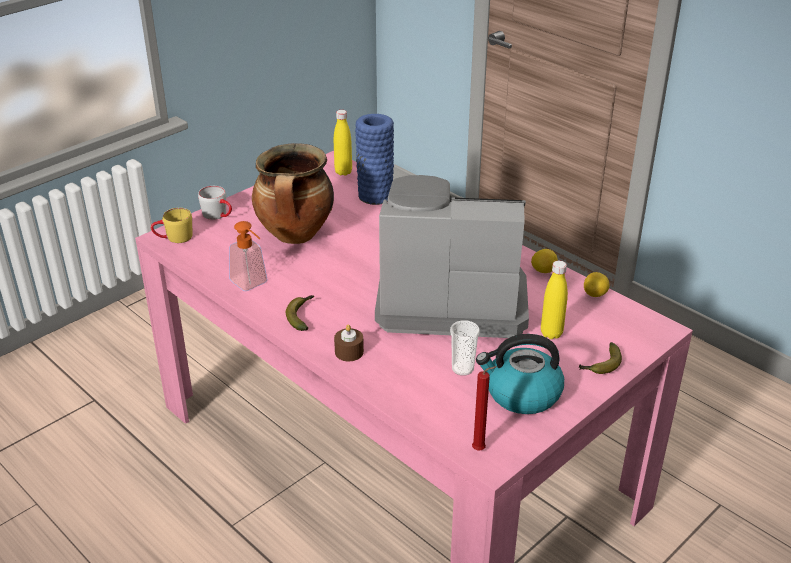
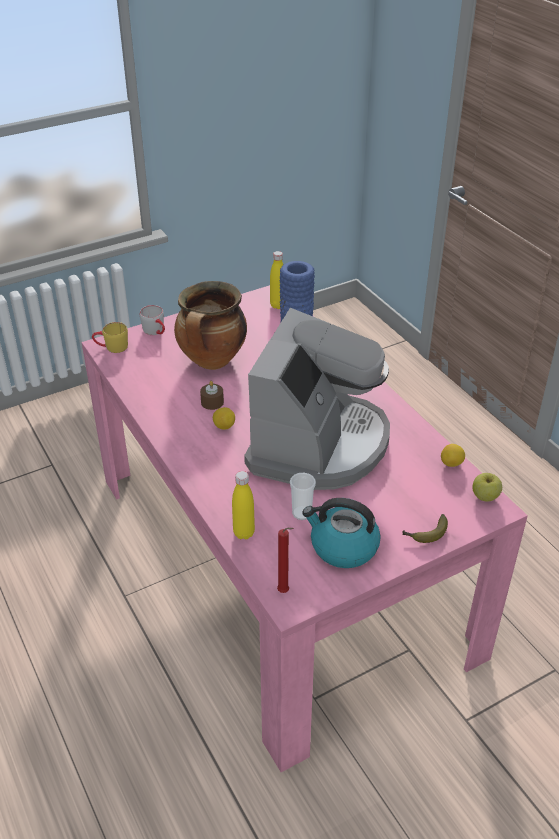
camera: 15 degrees right, 5 degrees up
(252, 284) = (158, 401): soap dispenser -> none
(302, 316) = (187, 438): banana -> none
(349, 352) = (212, 479): brown candle -> brown candle (212, 402)
(449, 298) = (319, 444): coffee machine -> coffee machine turned 90 degrees clockwise
(543, 271) = (414, 432): lemon -> lemon (224, 426)
(551, 333) = (394, 494): yellow bottle -> yellow bottle (244, 533)
(643, 320) = (485, 496): none -> apple

